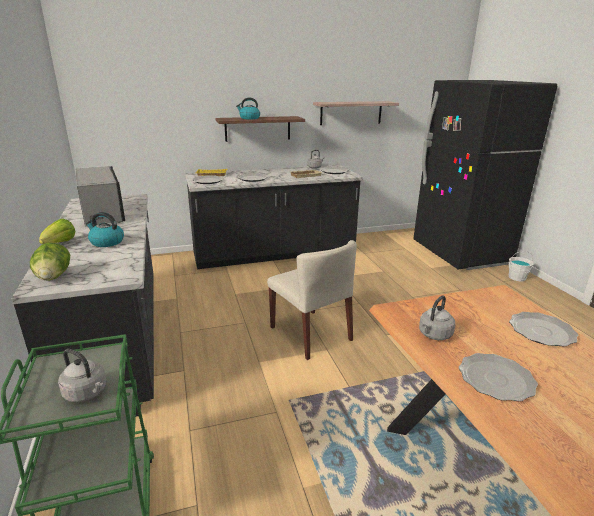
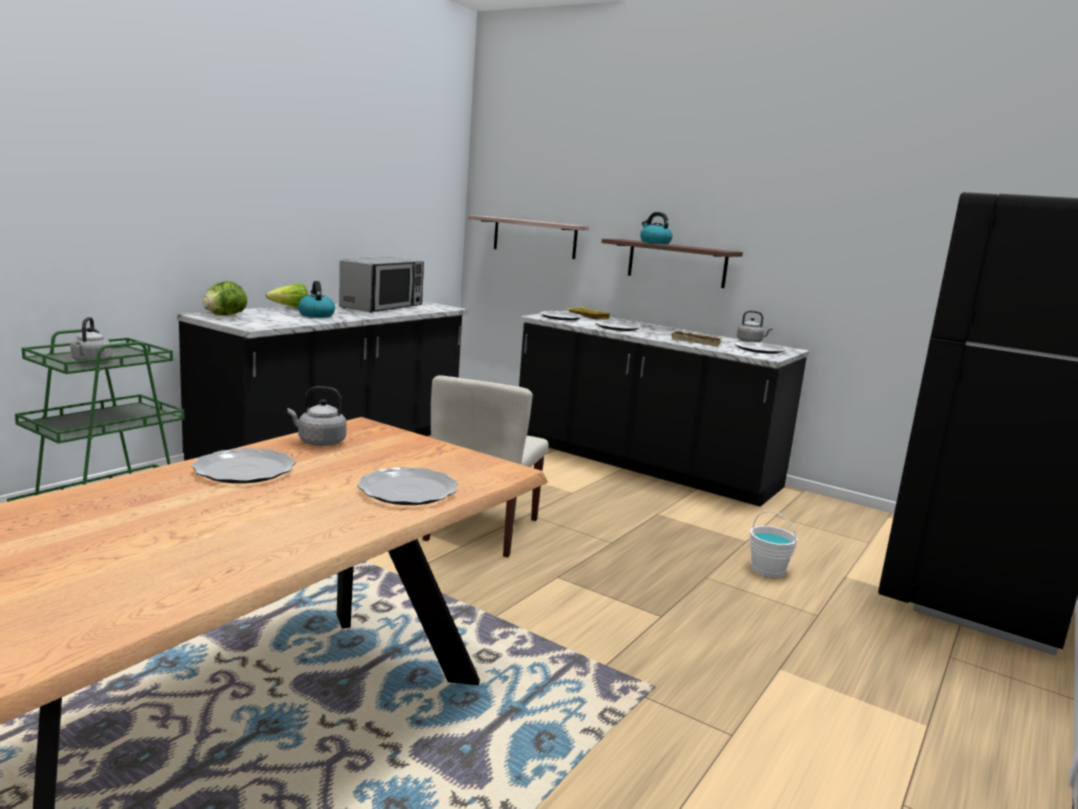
camera: 50 degrees right, 10 degrees down
(351, 113) = (844, 259): shelf -> shelf (534, 237)
(517, 277) = (1007, 672): white bucket -> white bucket (768, 569)

